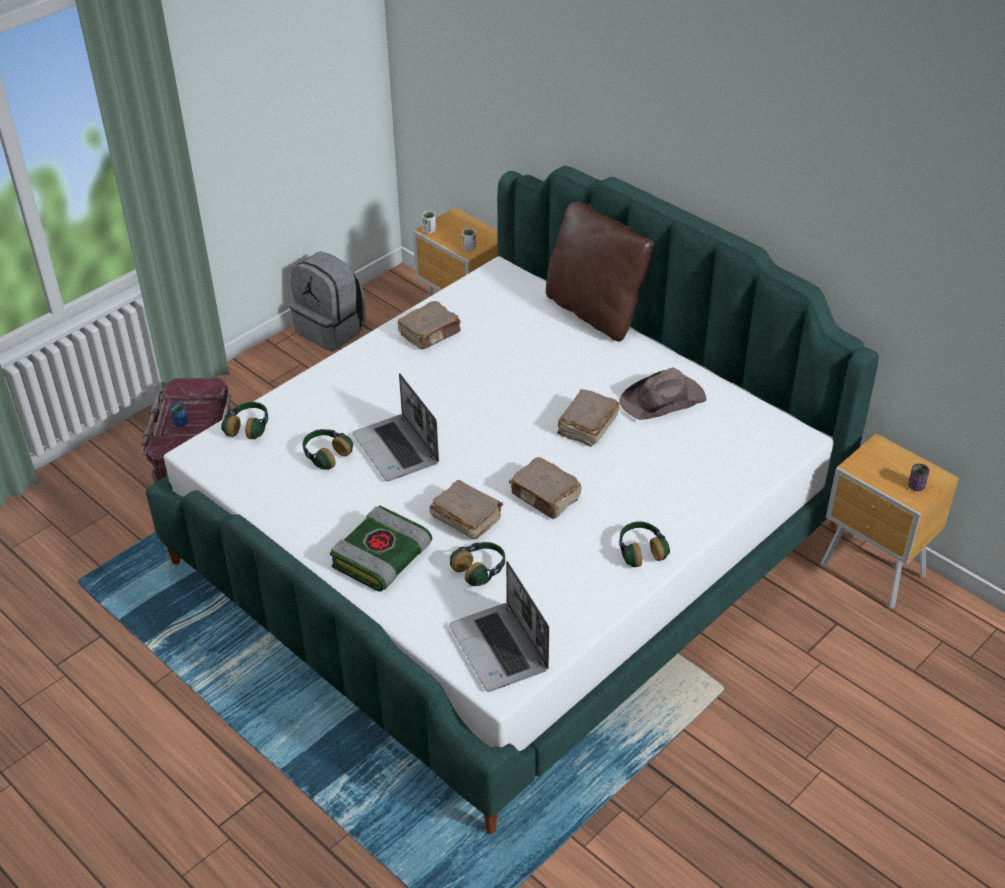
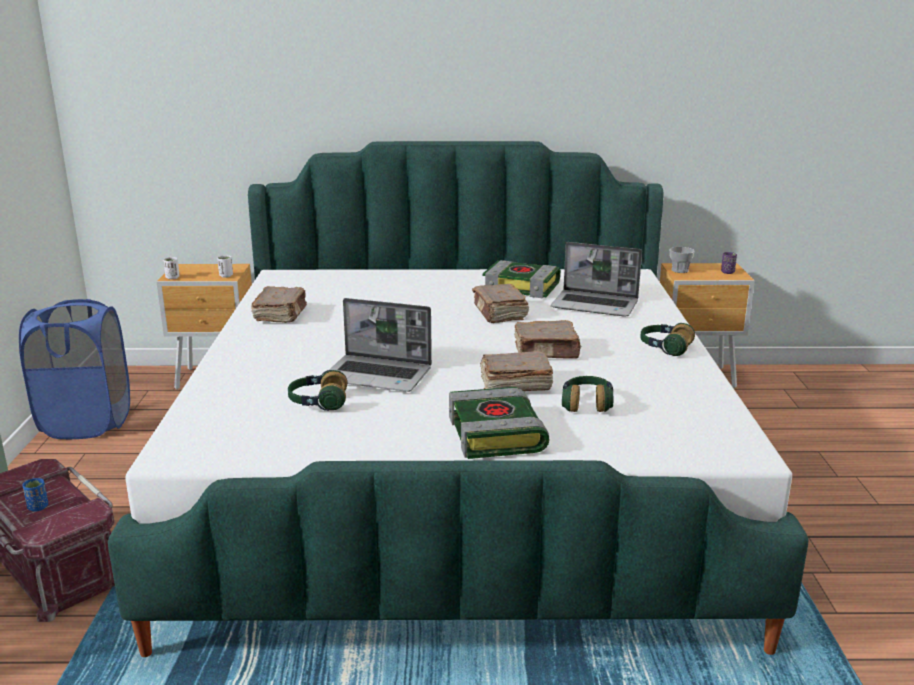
camera: 45 degrees left, 20 degrees down
(249, 427) = (201, 418): headphones -> none
(331, 330) = (87, 423): grey backpack -> blue laundry basket
(500, 649) = (698, 435): laptop -> laptop (596, 305)
(595, 312) = (391, 270): brown pillow -> none
(663, 400) = (522, 287): brown hat -> book
(871, 455) = (680, 270): none -> cup

